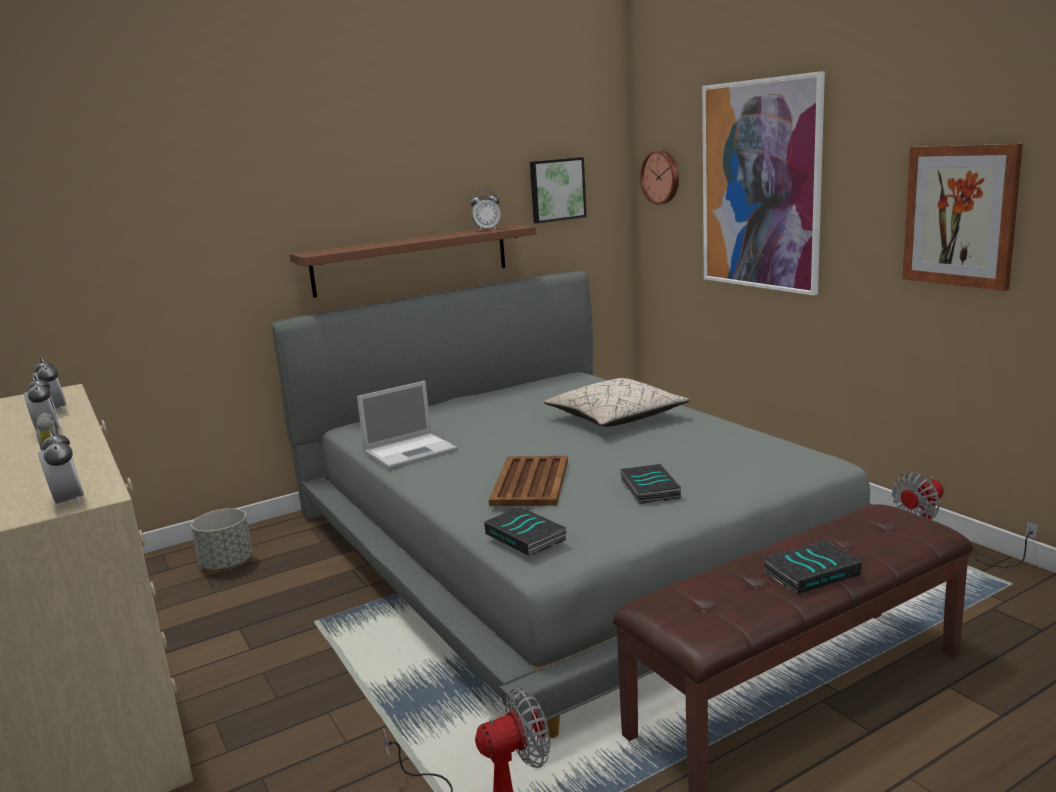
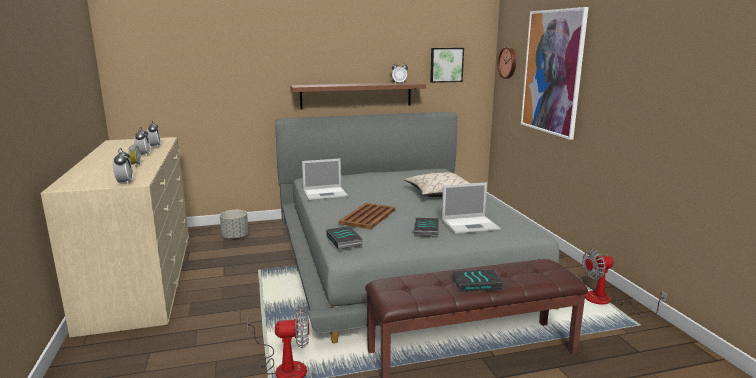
camera: 15 degrees right, 0 degrees up
(715, 466) = (471, 225): none -> laptop
(960, 216) = (645, 99): picture -> none

